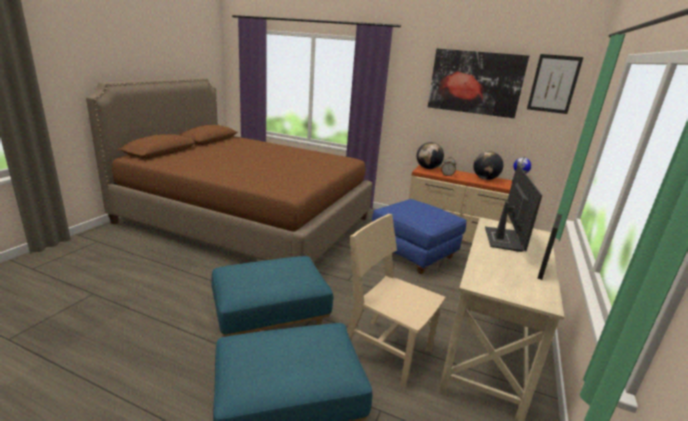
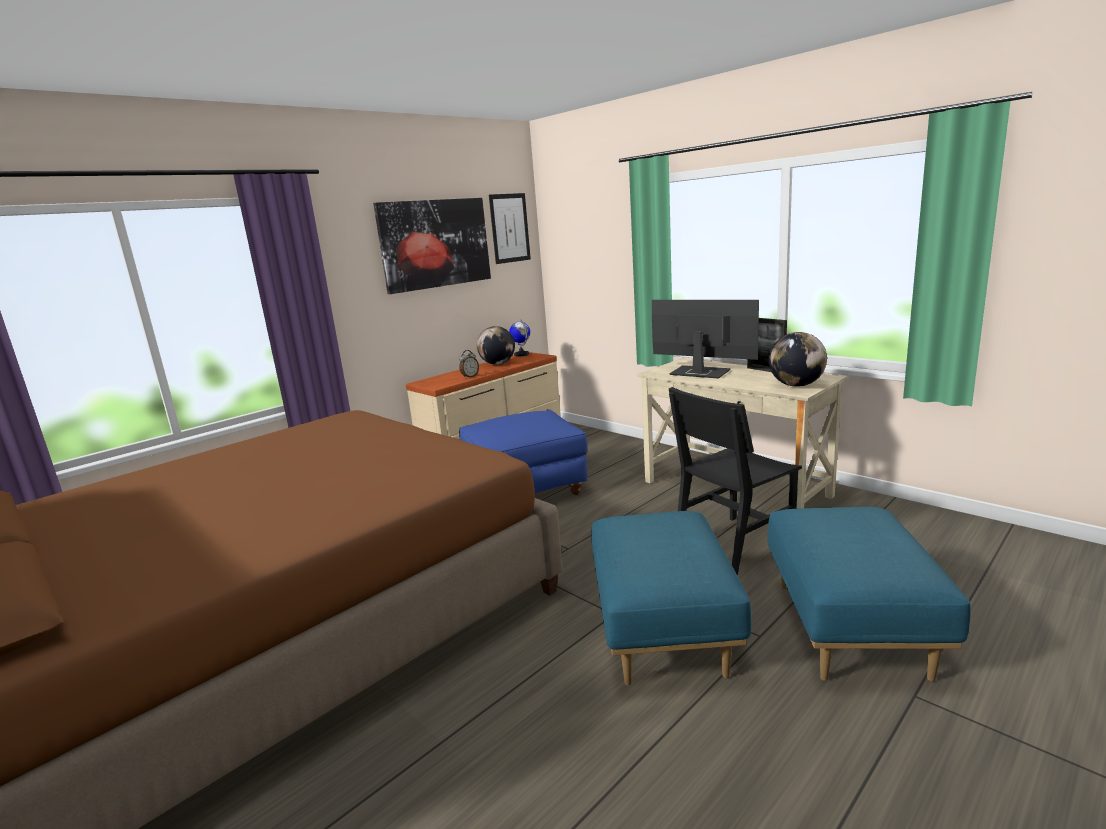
camera: 65 degrees left, 5 degrees down
(386, 351) = (733, 544): beige chair -> black chair
(428, 168) = (431, 382): globe -> globe (796, 385)

